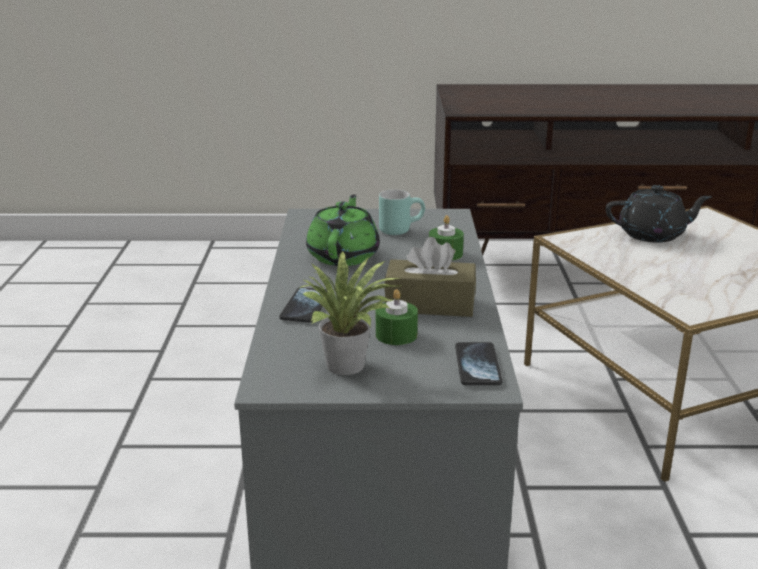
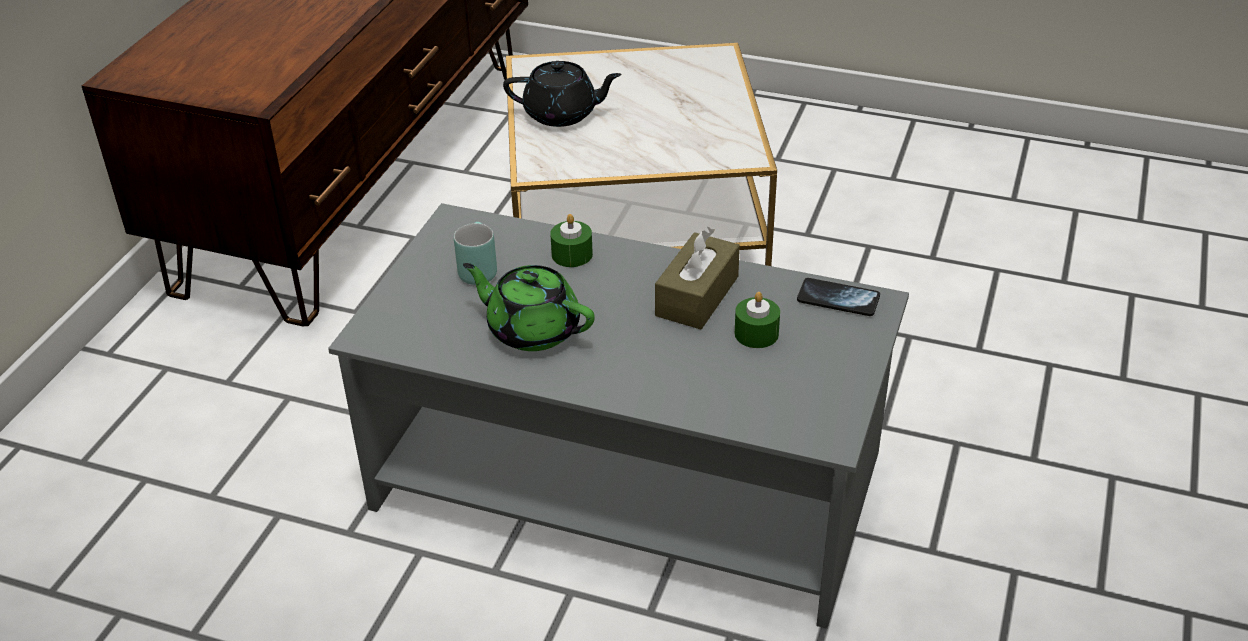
camera: 70 degrees left, 15 degrees up
(305, 307) = (660, 384): phone -> none
(349, 367) = (812, 377): potted plant -> none
(653, 235) = (562, 114): black teapot -> black teapot turned 75 degrees clockwise

